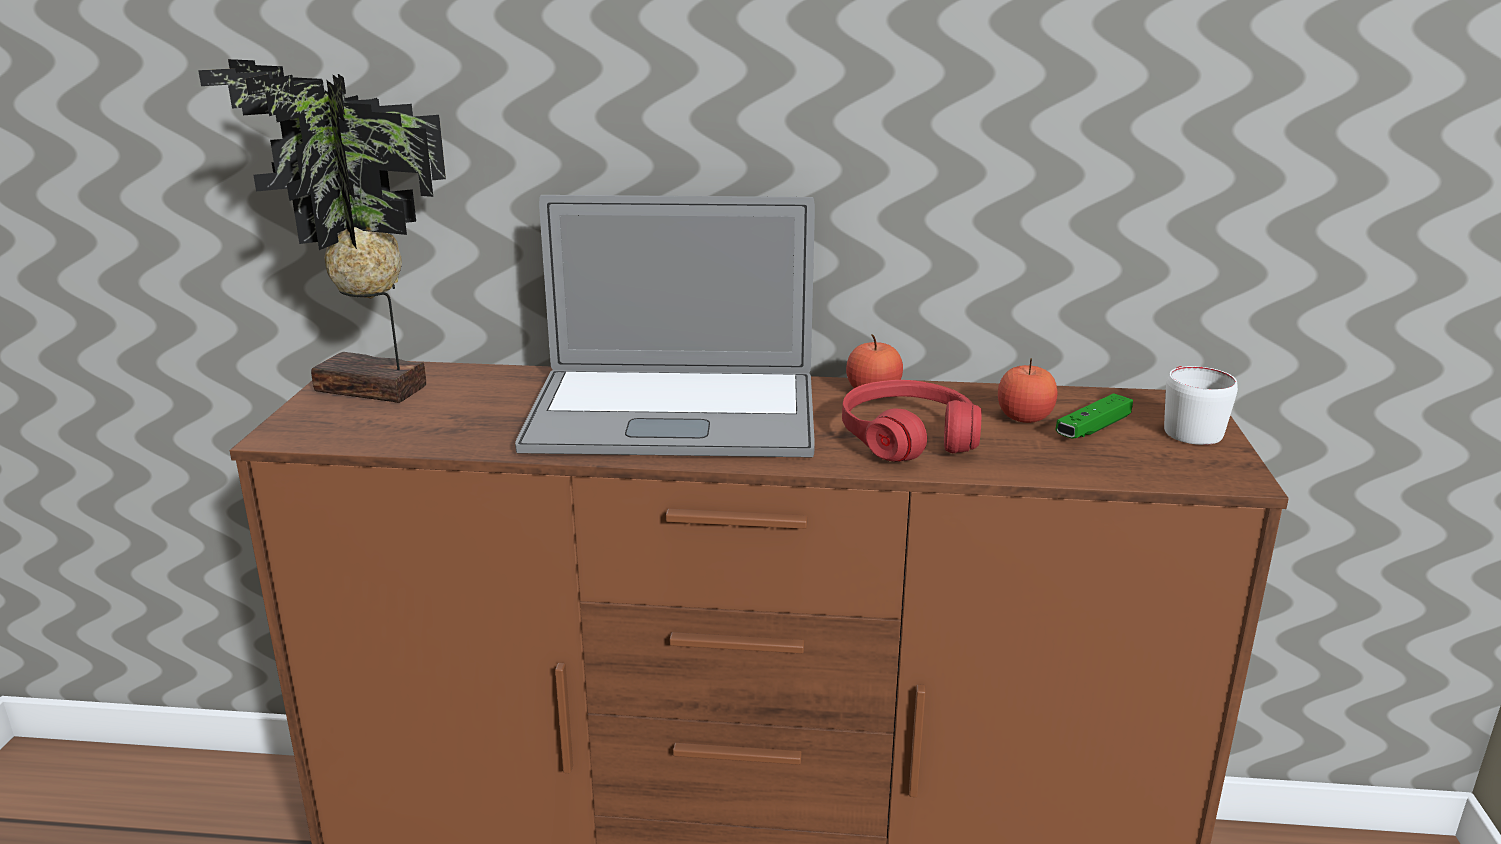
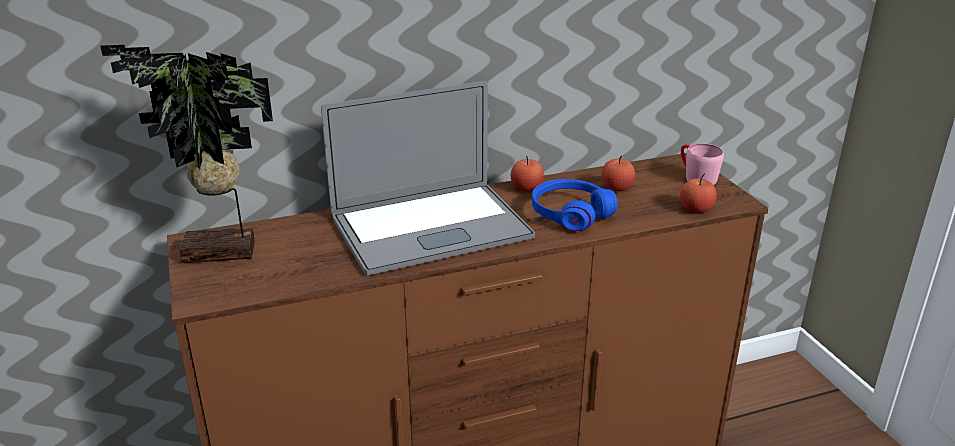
camera: 25 degrees left, 5 degrees up
(907, 437) = (570, 214): red headphones -> blue headphones
(1093, 429) = (654, 187): green game controller -> none
(1139, 473) = (696, 209): none -> apple
(1186, 427) = (695, 177): white mug -> pink mug

